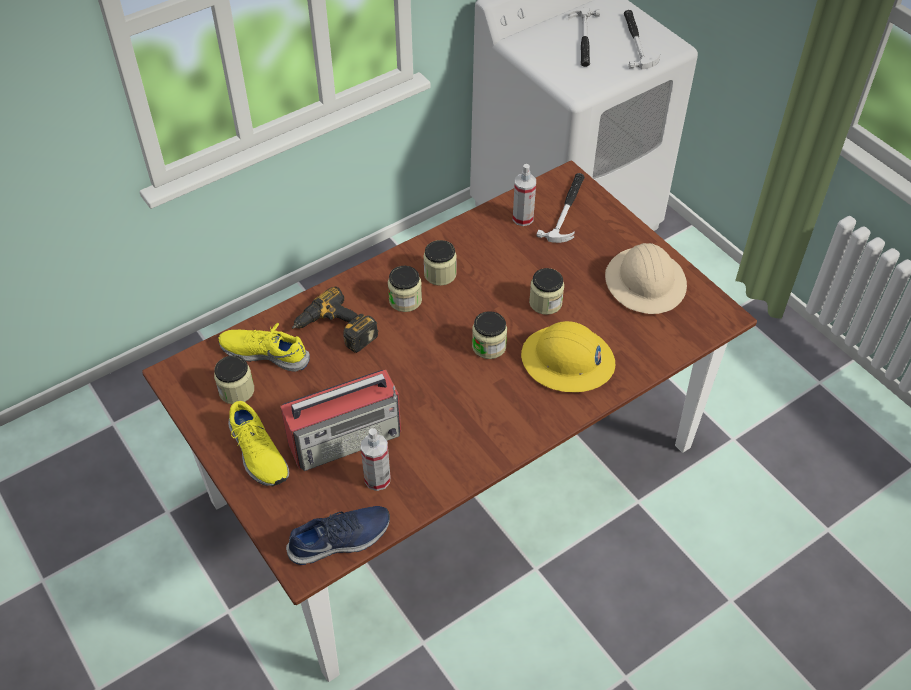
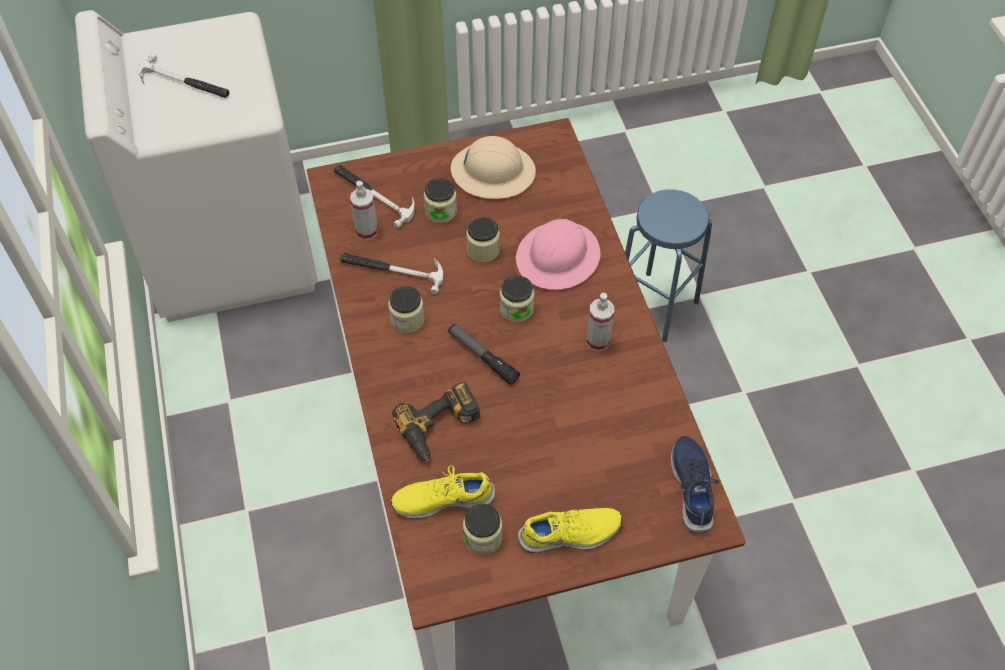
camera: 70 degrees left, 5 degrees up
(265, 353) = (443, 499): yellow shoe -> yellow shoe turned 45 degrees clockwise
(347, 438) = (580, 453): radio -> none
(377, 479) = (636, 440): spray bottle -> spray bottle (598, 341)
(405, 300) = (428, 358): jar -> jar (441, 211)
(423, 337) = (482, 357): none -> flashlight
(567, 361) = (558, 257): yellow hard hat -> pink hard hat
(636, 42) = (215, 46): hammer -> hammer (392, 270)
(691, 560) = (656, 306): none -> blue stool

